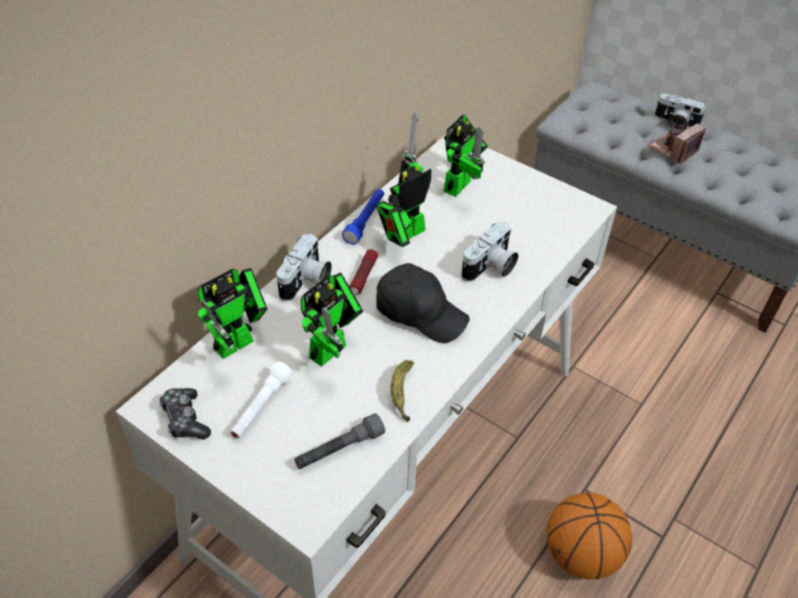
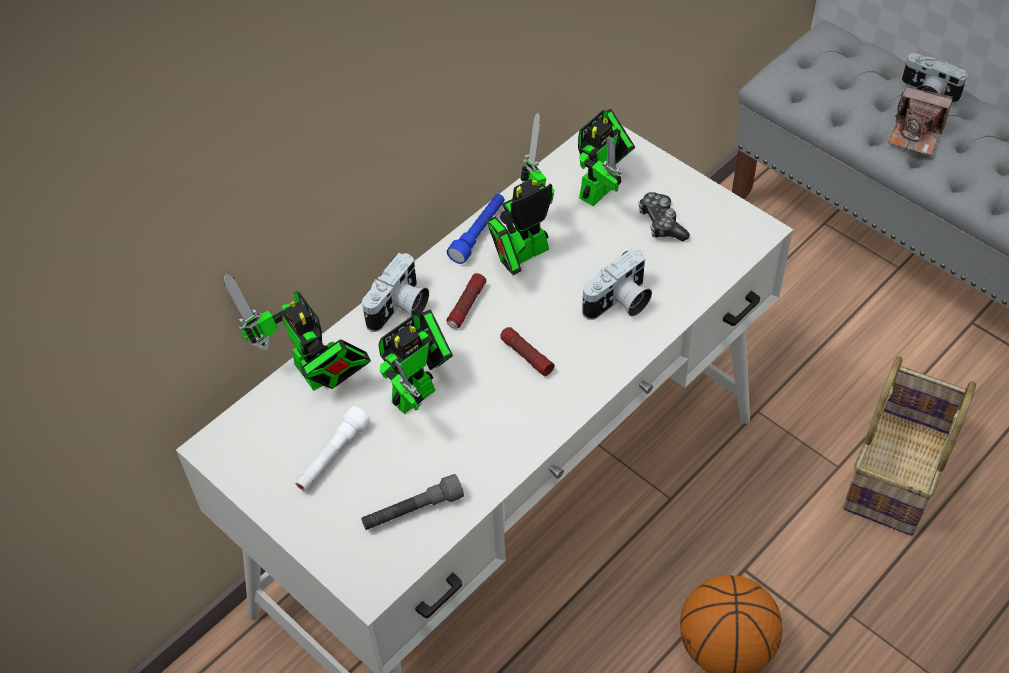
camera: 10 degrees right, 5 degrees up
(185, 419) = (249, 465): game controller -> game controller (661, 223)
(239, 341) = (316, 377): toy robot -> toy robot turned 90 degrees clockwise
(402, 393) = (491, 451): banana -> none
(420, 313) = (526, 356): black cap -> flashlight
(673, 150) = (915, 134): camera -> camera turned 120 degrees counterclockwise
(687, 405) = (898, 473): none -> basket

